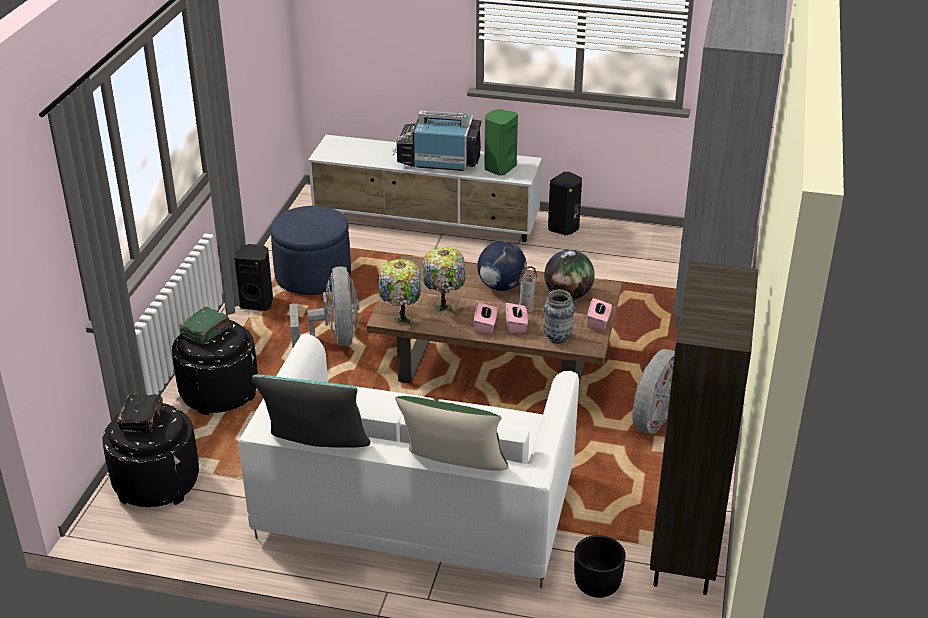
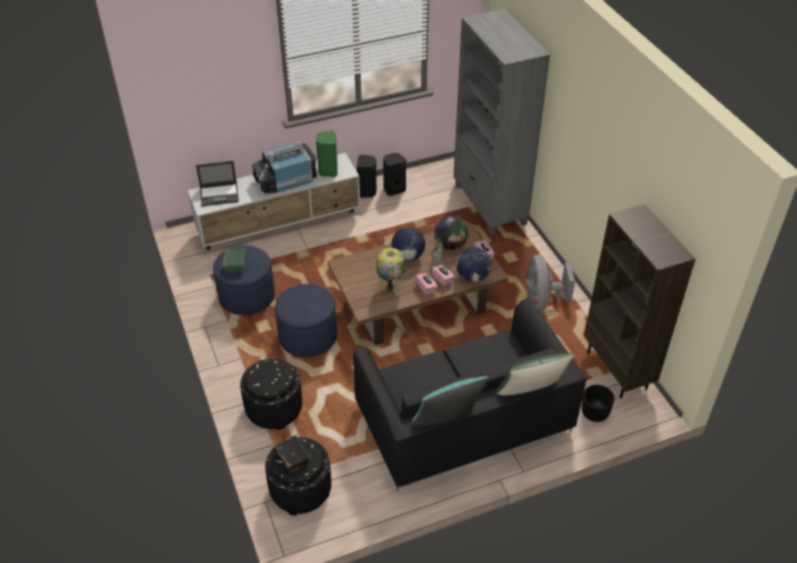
camera: 35 degrees left, 10 degrees up
(206, 332) = (264, 375): green book -> green book (235, 264)
(257, 303) = (231, 333): black speaker -> black speaker (394, 189)
(334, 341) = (308, 336): grey fan -> blue ottoman
(353, 149) = (220, 194): none -> laptop
(401, 320) = (375, 307): table lamp -> none
(416, 506) = (463, 420): white sofa -> black sofa
(557, 338) = (472, 277): vase -> globe

